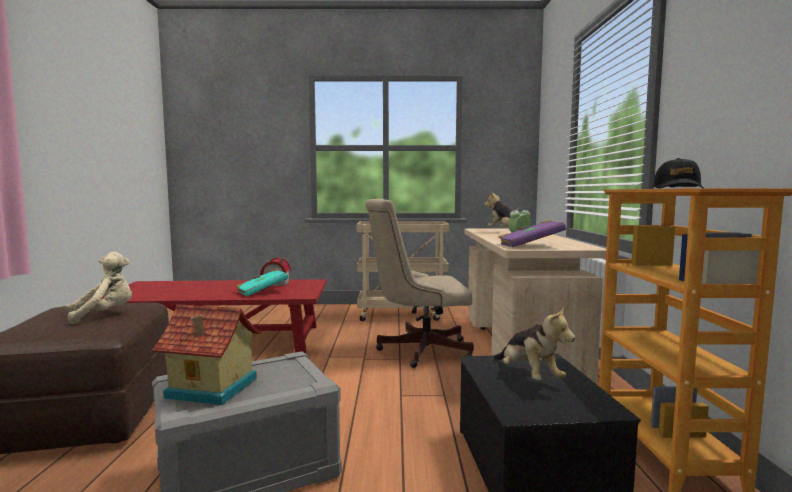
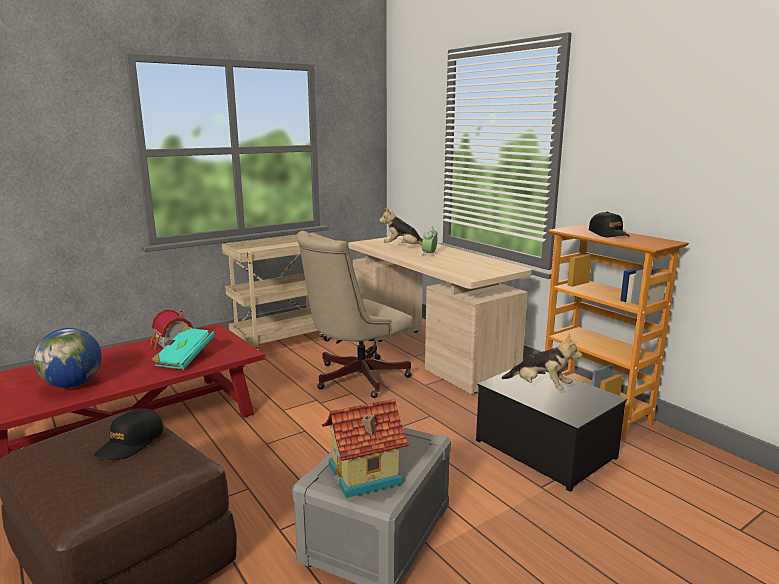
camera: 35 degrees left, 10 degrees up
(104, 315) = (131, 443): beige plush toy -> black cap
(179, 292) = (73, 384): none -> globe
(530, 246) = (472, 271): purple book -> none

